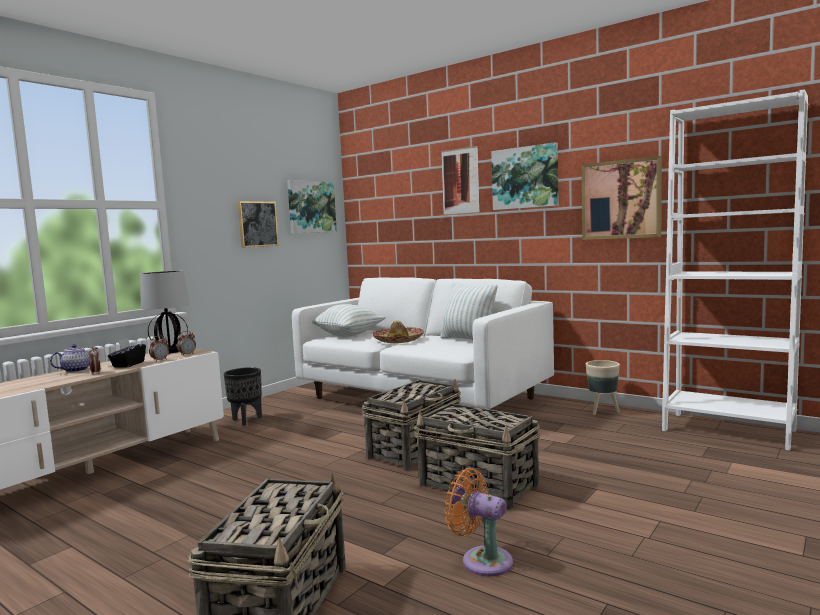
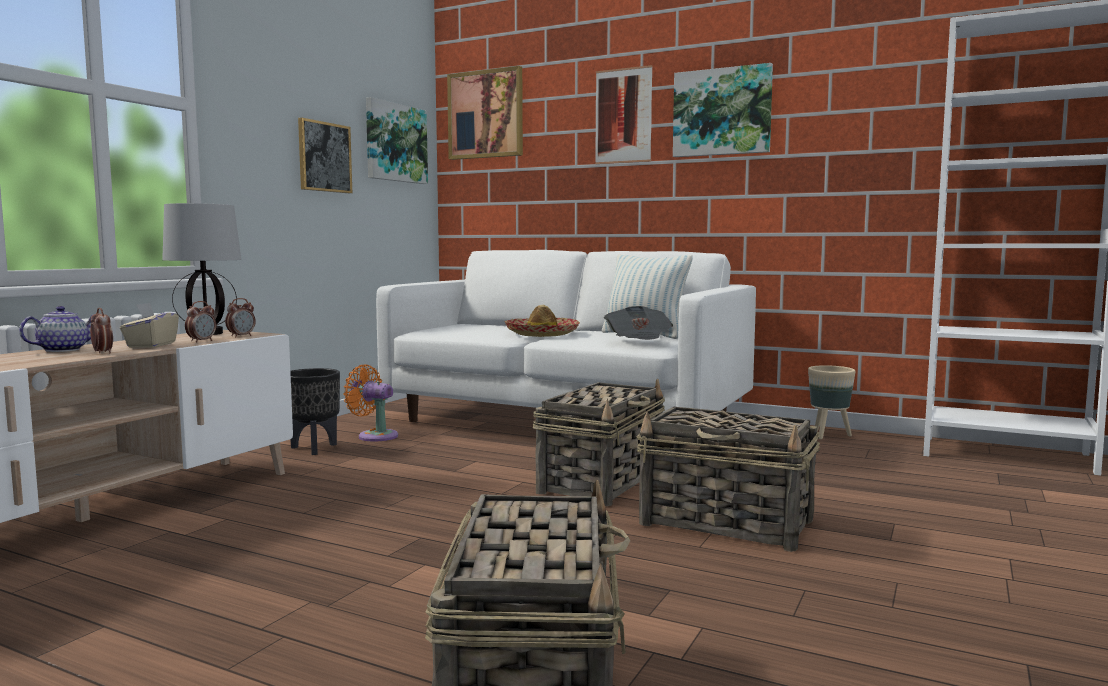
camera: 10 degrees left, 0 degrees up
(128, 364) = (151, 345): black tissue box -> beige tissue box
(348, 335) = (459, 329): pillow -> none
(454, 349) = (639, 343): none -> newspaper
(482, 560) = (805, 616): orange fan -> orange fan (374, 436)
(621, 199) = (861, 145): picture -> picture (486, 114)

